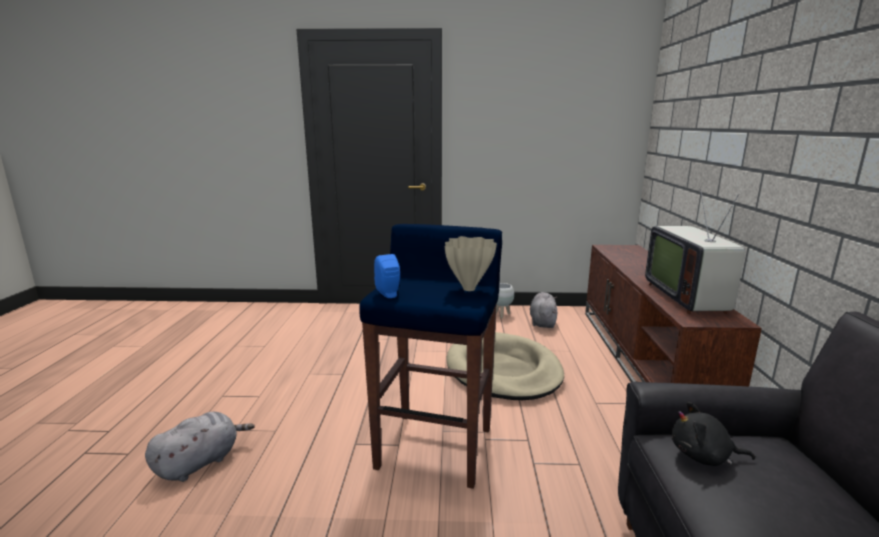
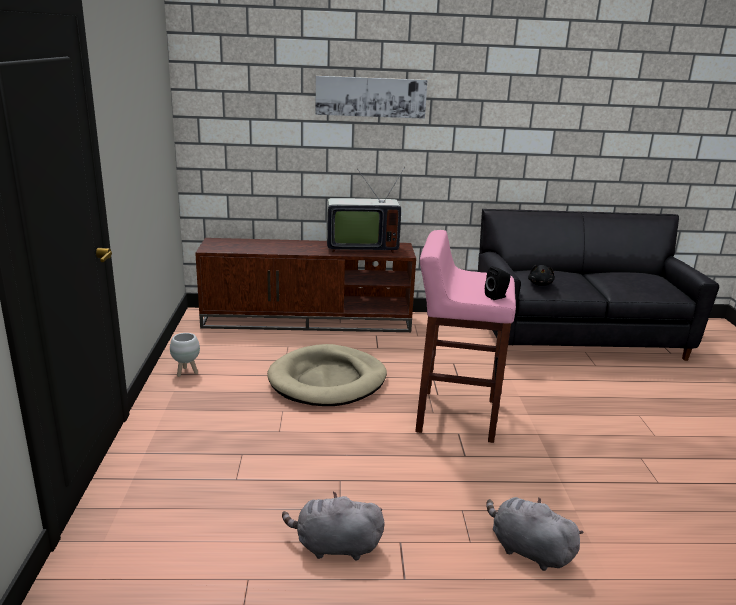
camera: 95 degrees left, 5 degrees up
(389, 294) = (497, 297): blue speaker -> black speaker
(436, 447) = (454, 415): blue stool -> pink stool
(470, 289) = (471, 274): beige vase -> none
(542, 322) = (215, 351): grey plush toy -> grey plush toy (334, 546)
(766, 91) = (370, 97): none -> picture

